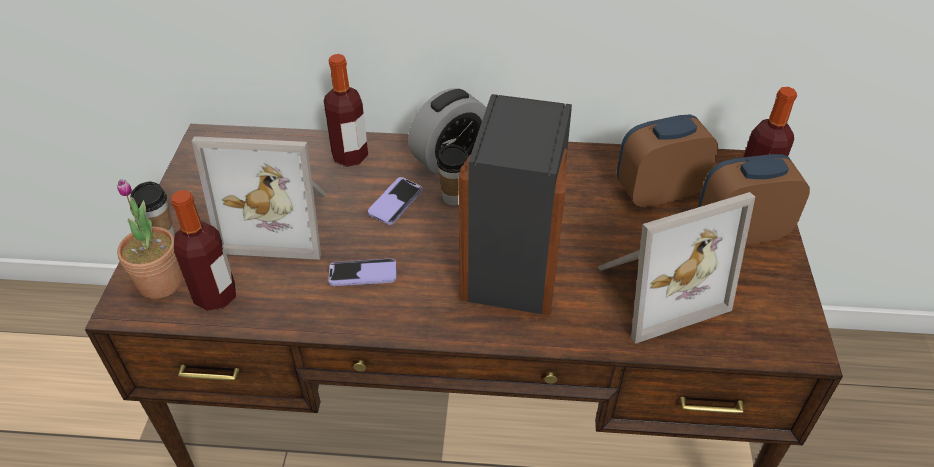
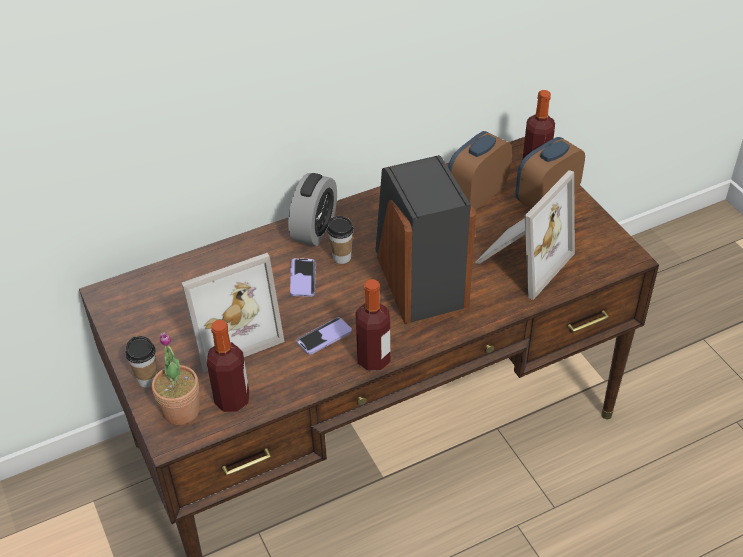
camera: 30 degrees left, 0 degrees up
(350, 156) = (237, 259): bottle -> bottle (373, 359)

